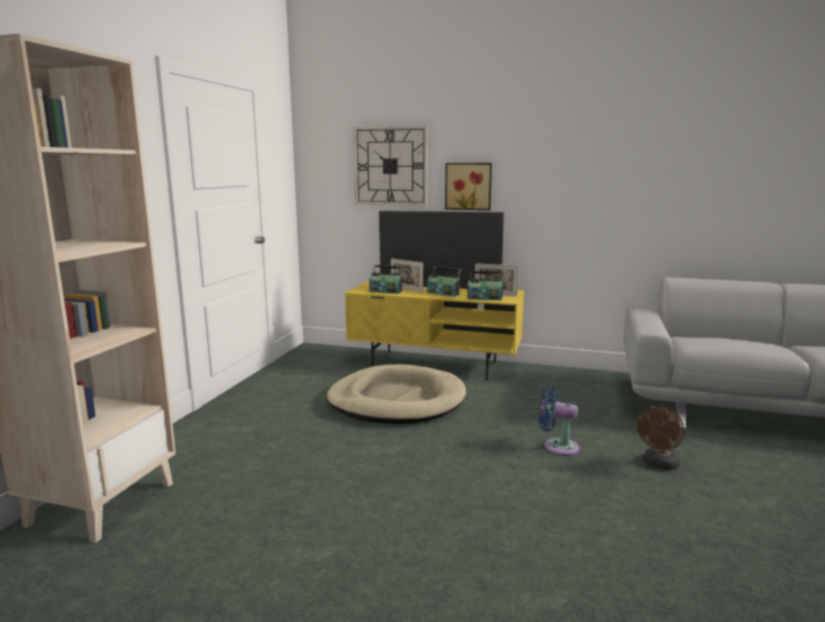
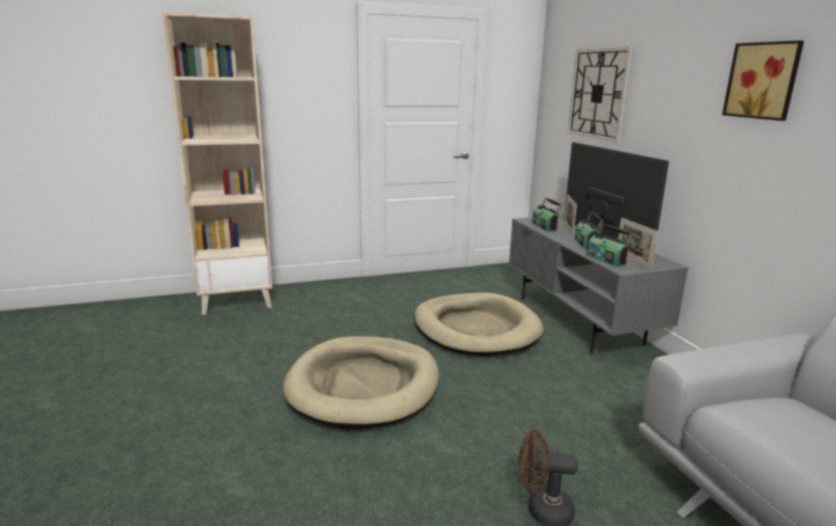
camera: 55 degrees right, 5 degrees up
(433, 479) = (364, 385): none -> beige dog bed
(435, 365) = (579, 320): yellow tv stand -> grey tv stand
(468, 186) = (657, 123): picture -> picture (764, 80)
(557, 447) = (496, 430): blue fan -> none

